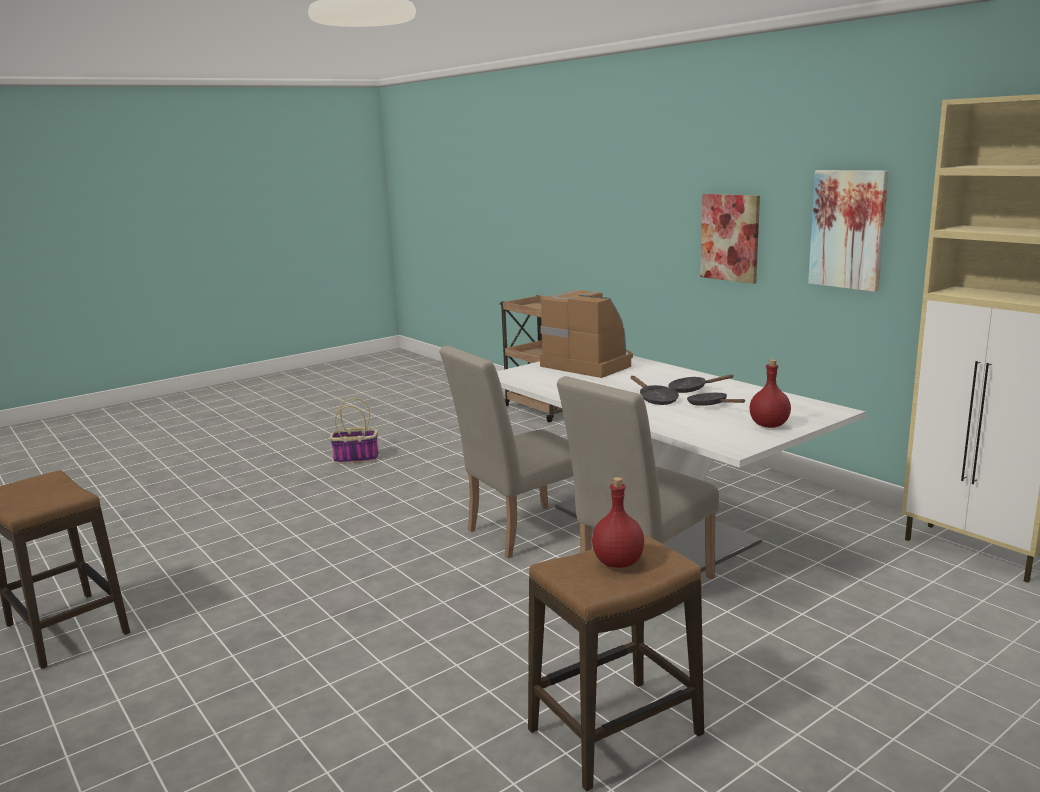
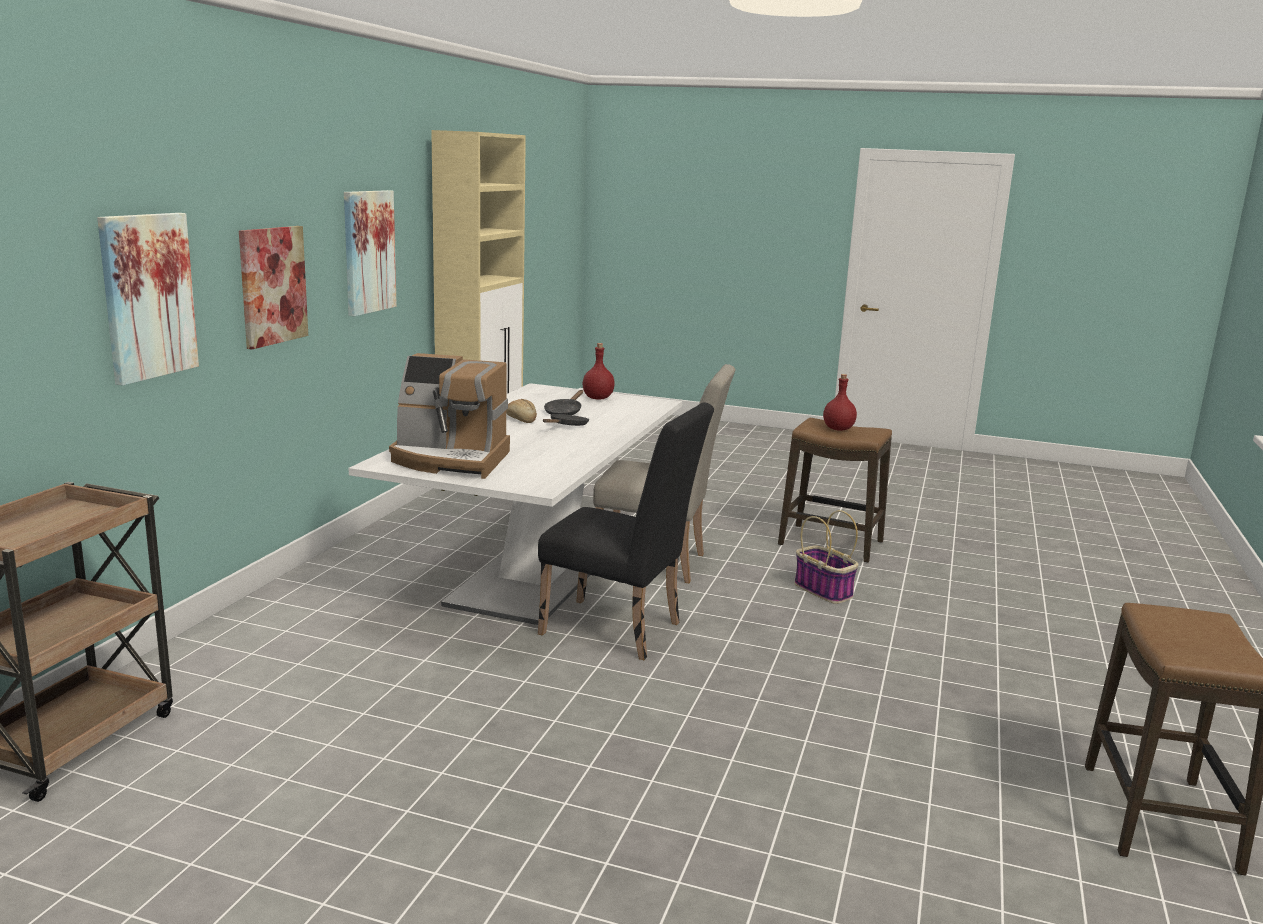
camera: 125 degrees left, 0 degrees up
(355, 458) = (478, 868): basket -> basket (824, 591)
(518, 532) = (620, 631): beige chair -> black chair
(589, 364) = (450, 460): coffee machine -> coffee machine turned 90 degrees counterclockwise
(641, 225) = (147, 296): none -> picture
(691, 390) = (521, 419): black frying pan -> bread

